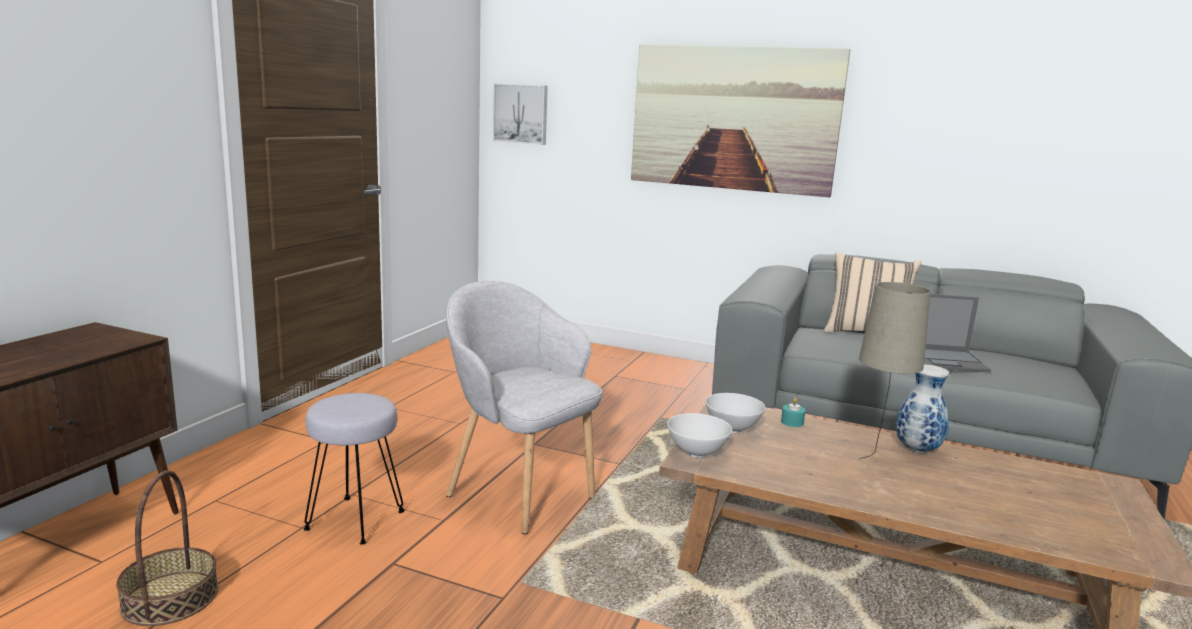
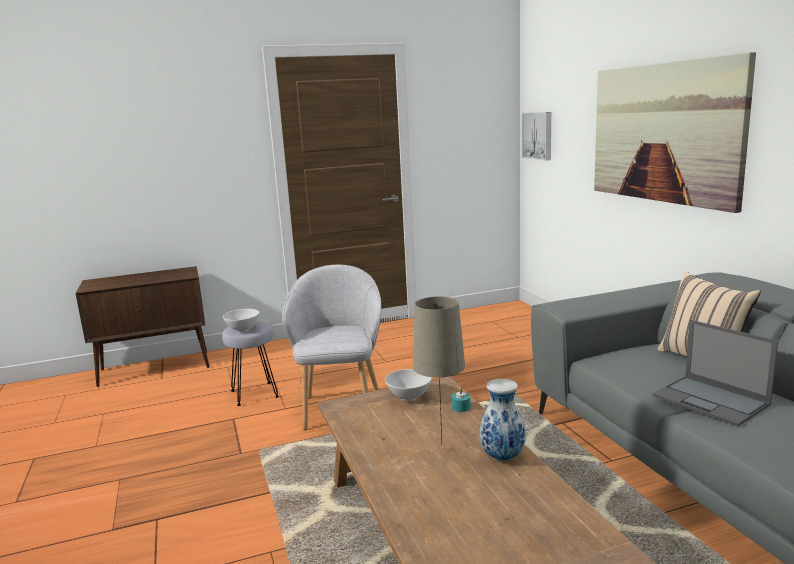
camera: 50 degrees right, 0 degrees up
(170, 598) = (155, 400): basket -> none
(696, 453) = (351, 403): white bowl -> white bowl (242, 330)

